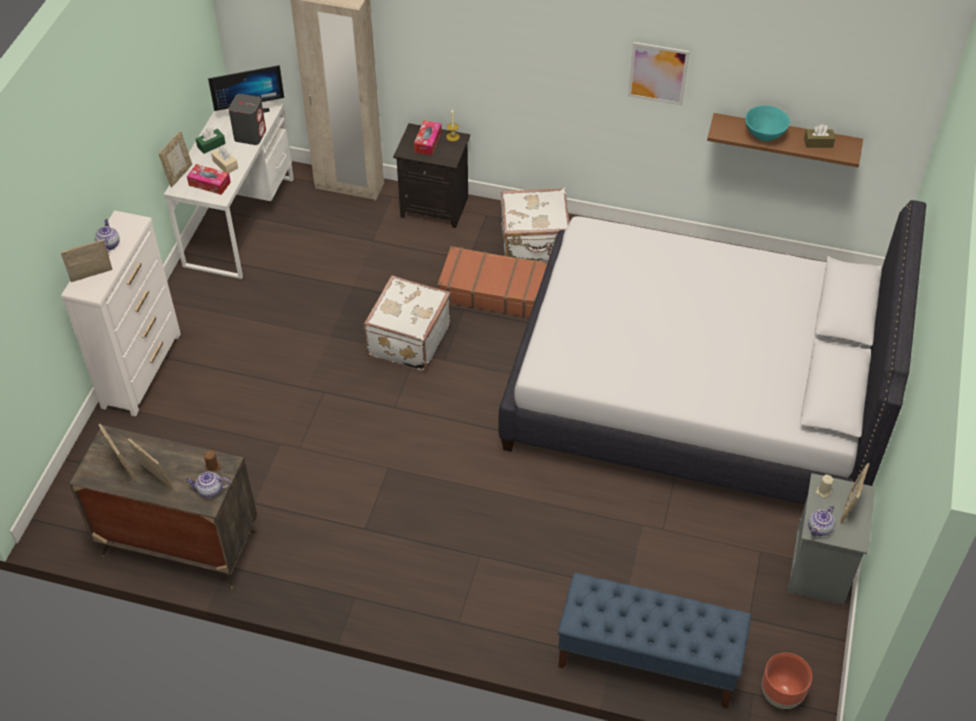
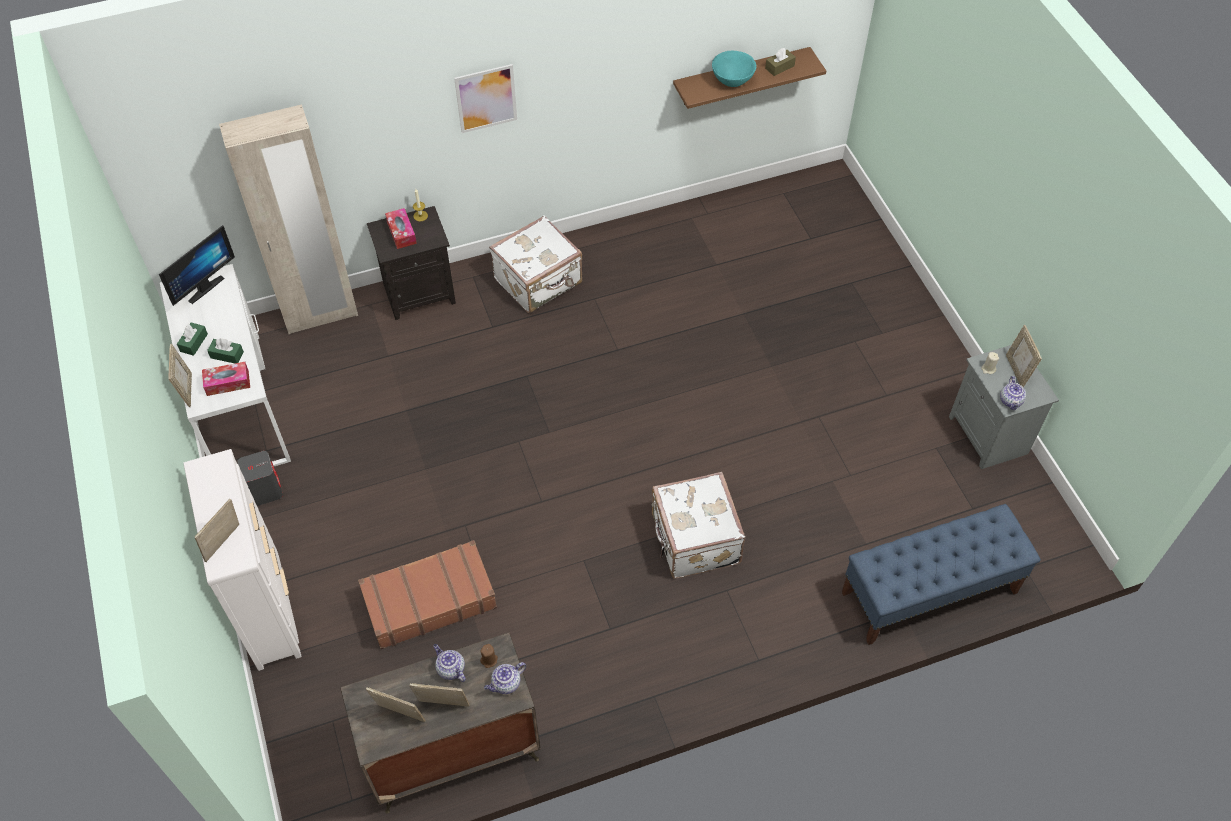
camera: 35 degrees left, 5 degrees up
(108, 244) = (210, 501): teapot -> teapot (450, 669)
(225, 164) = (227, 355): beige tissue box -> green tissue box
(250, 135) = (226, 312): grey speaker -> grey speaker (265, 490)
(407, 340) = (500, 432): white suitcase -> white suitcase (694, 540)
(492, 290) = (538, 344): brown suitcase -> brown suitcase (429, 600)
(658, 73) = (615, 64): picture -> picture (486, 98)
(695, 393) = (780, 342): white bed -> none
(781, 695) = (1045, 556): brown planter -> none

